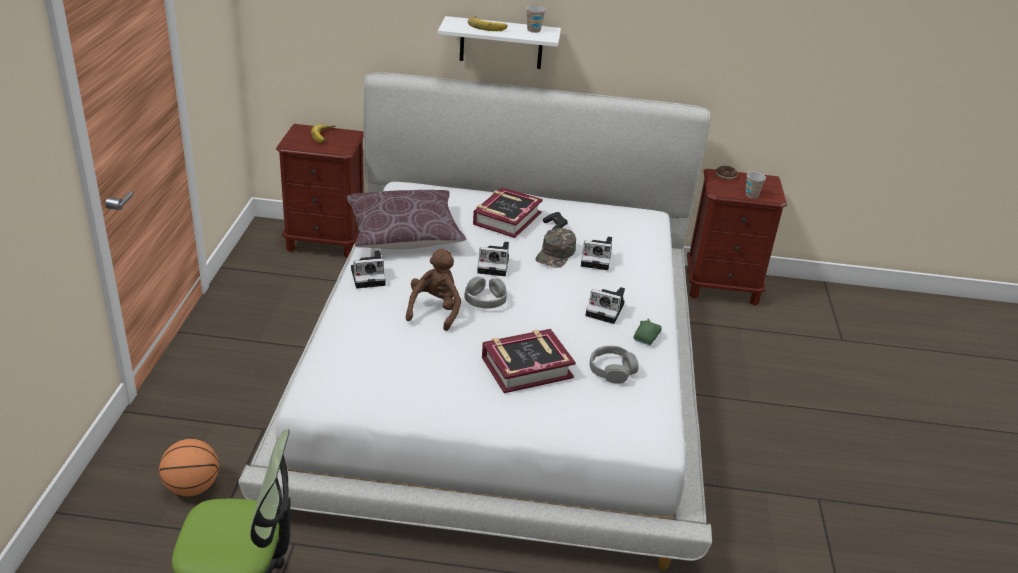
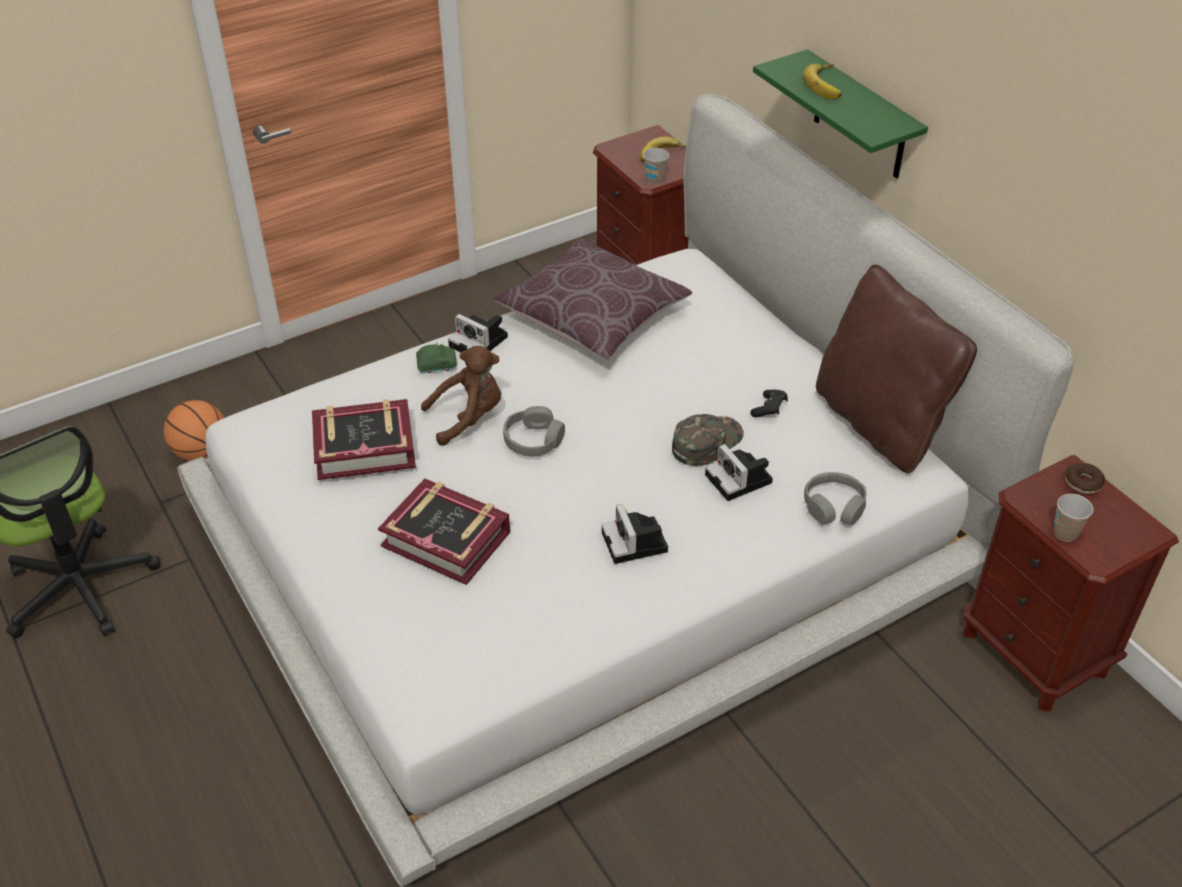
camera: 55 degrees right, 10 degrees up
(495, 265) = (615, 410): camera -> none
(501, 43) = (860, 117): white shelf -> green shelf
(506, 218) = (729, 365): book -> book (364, 447)
(534, 30) = (877, 115): cup -> cup (655, 180)
(556, 254) = (706, 442): green cap -> green cap turned 150 degrees clockwise
(603, 207) = (879, 423): none -> brown pillow
(612, 370) = (515, 609): grey headphones -> grey headphones (834, 506)
(646, 337) = (622, 606): green toy car -> green toy car (436, 365)

